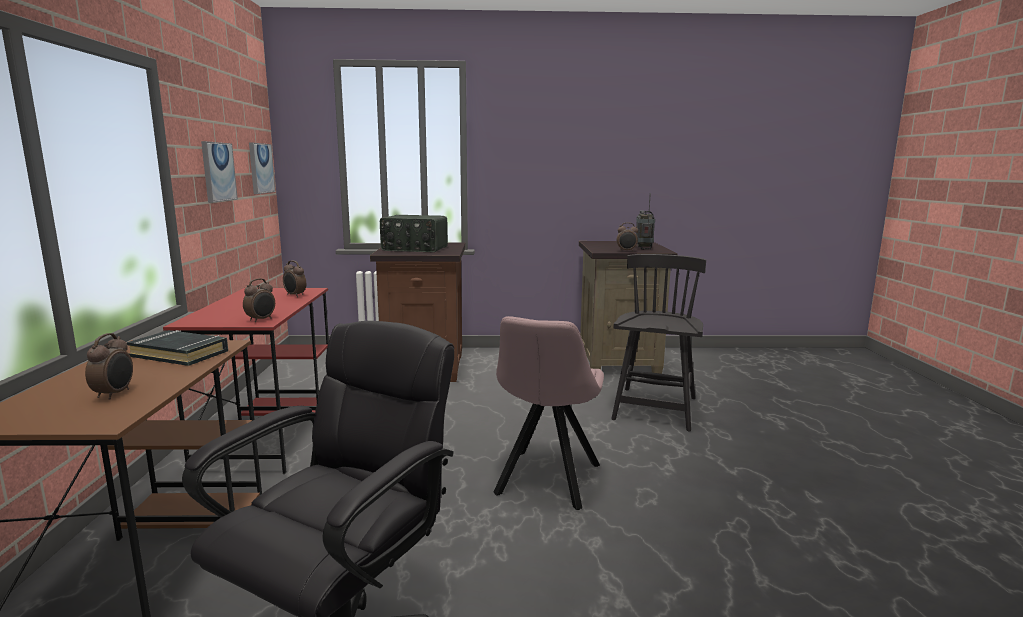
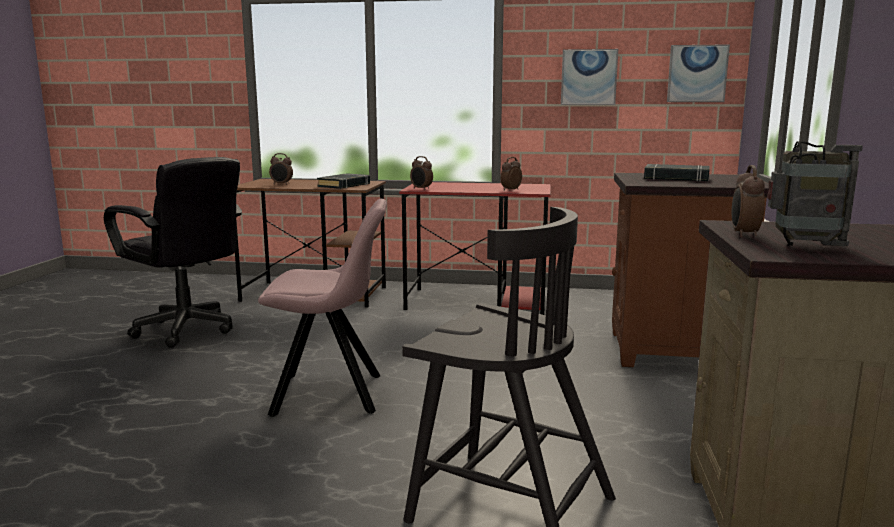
camera: 100 degrees right, 0 degrees up
(414, 249) = (676, 178): radio -> black book
(547, 479) = (329, 394): pink chair -> pink chair turned 150 degrees clockwise

